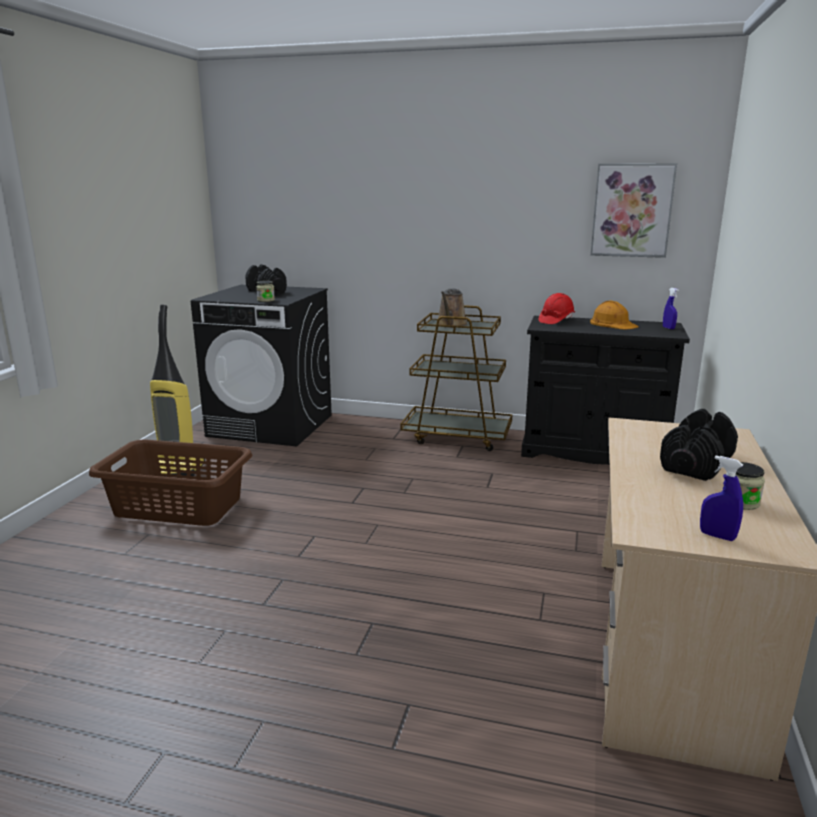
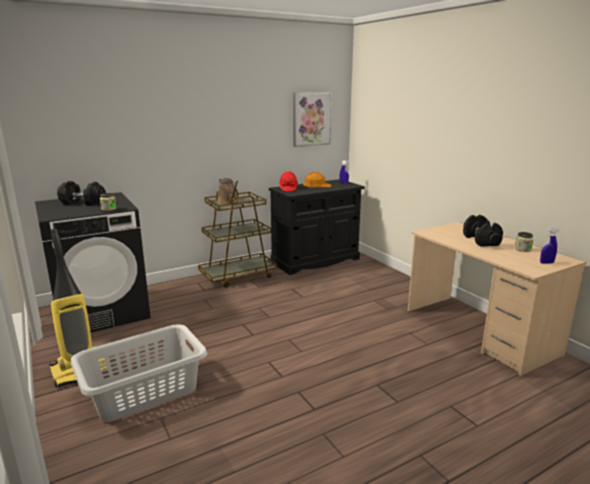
camera: 45 degrees left, 0 degrees up
(178, 506) = (143, 391): brown laundry basket -> grey laundry basket

